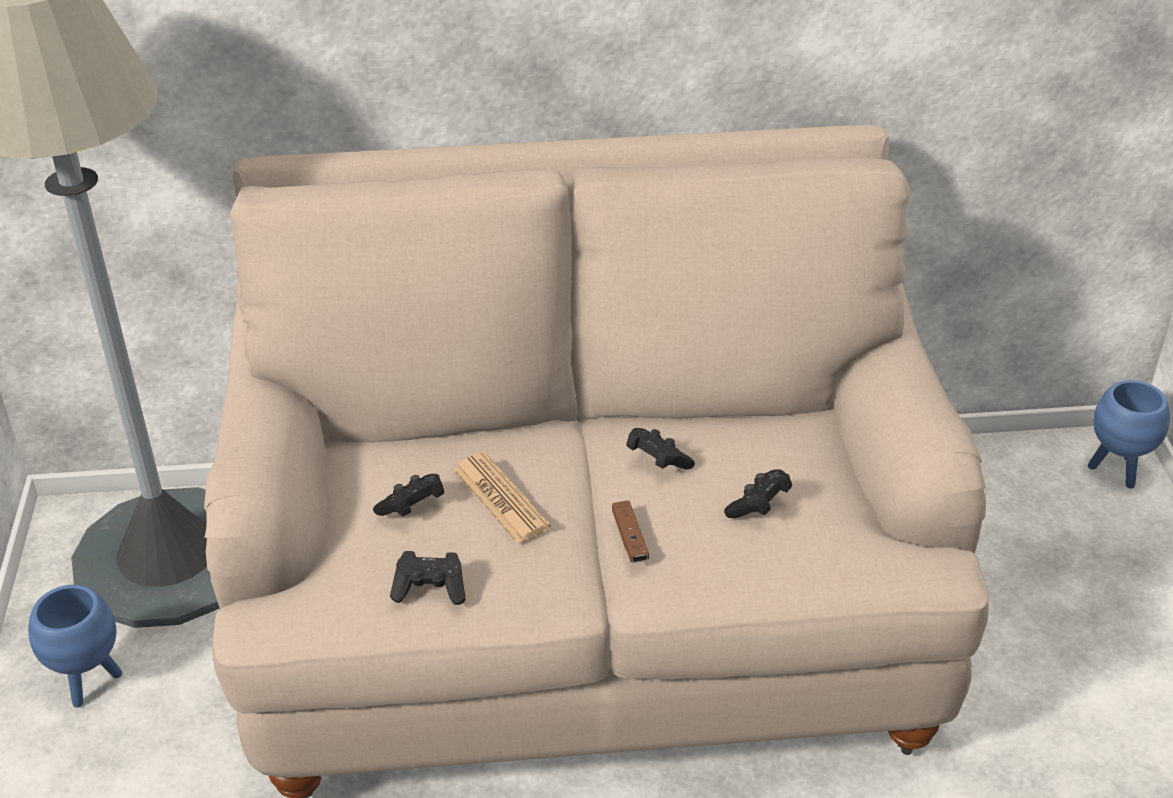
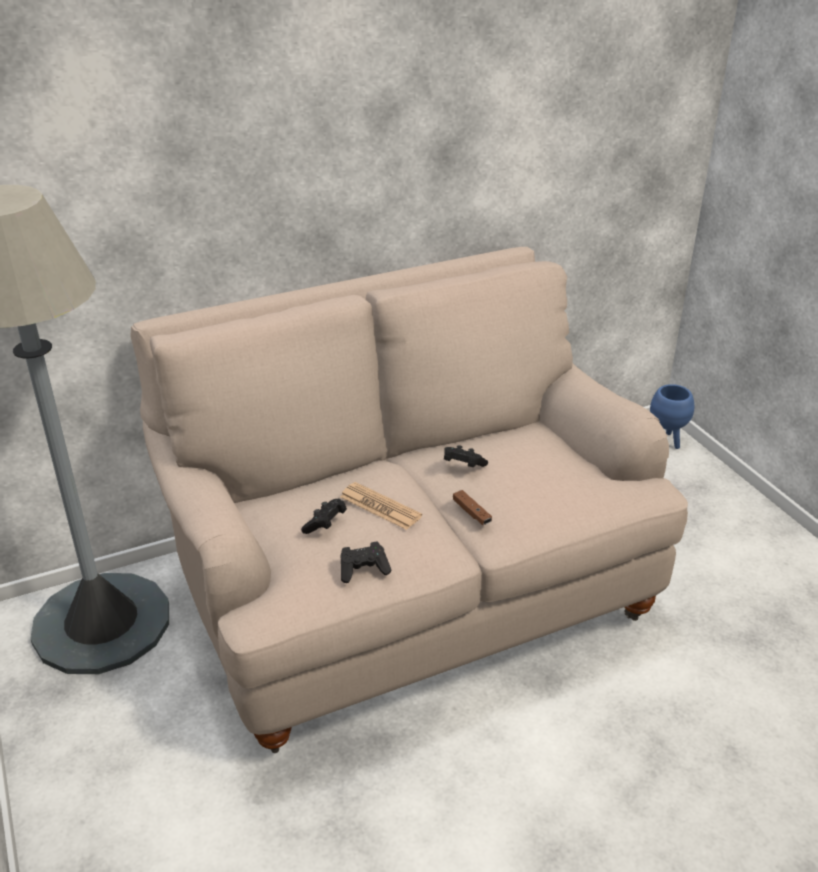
camera: 20 degrees left, 5 degrees down
(90, 683) = (81, 718): blue planter -> none
(758, 506) = (538, 477): black game controller -> none

